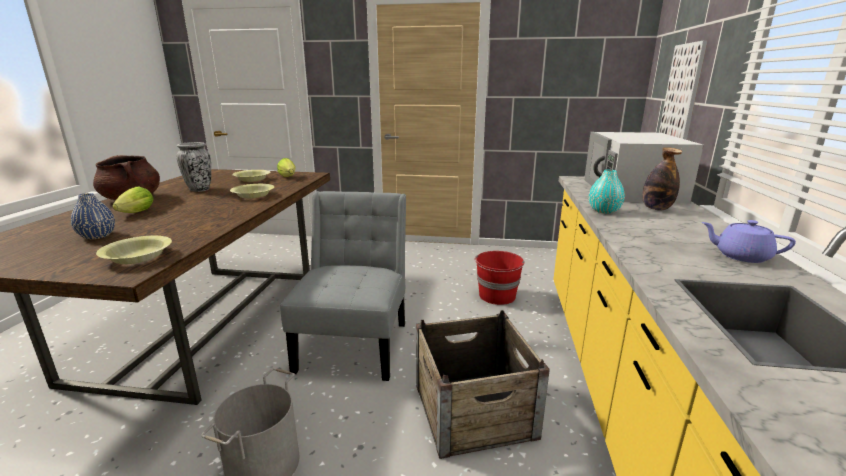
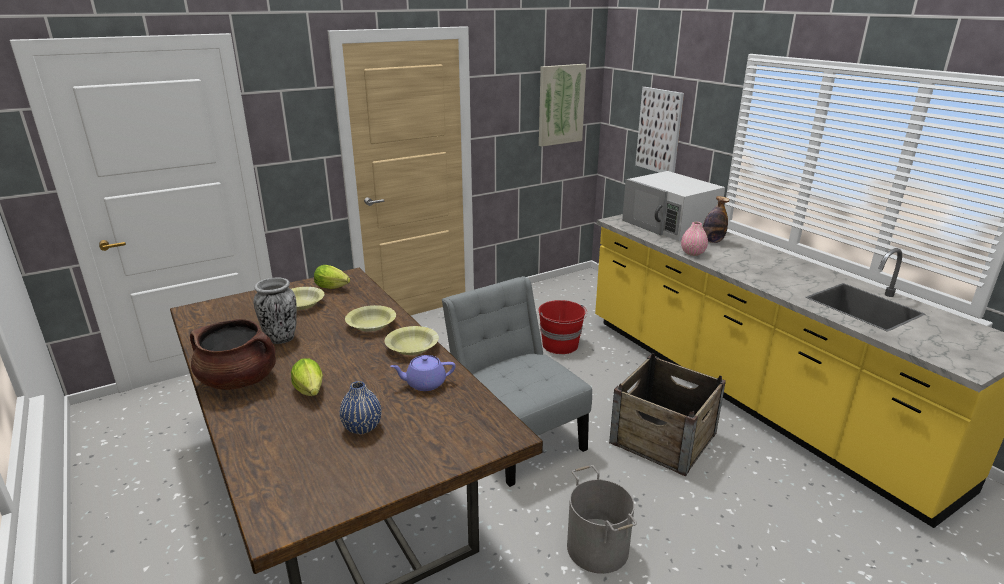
camera: 40 degrees left, 5 degrees up
(138, 257) = (471, 423): yellow bowl -> yellow bowl (412, 347)
(592, 73) = (560, 104): none -> picture
(604, 211) = (692, 253): turquoise vase -> pink vase
(740, 256) = (802, 270): purple teapot -> purple teapot (424, 383)

